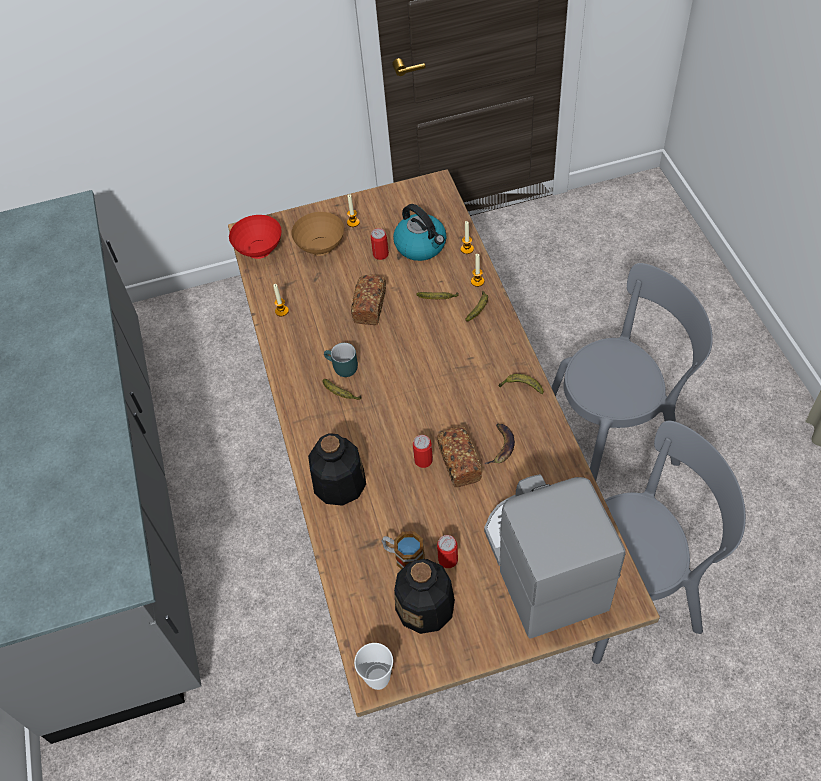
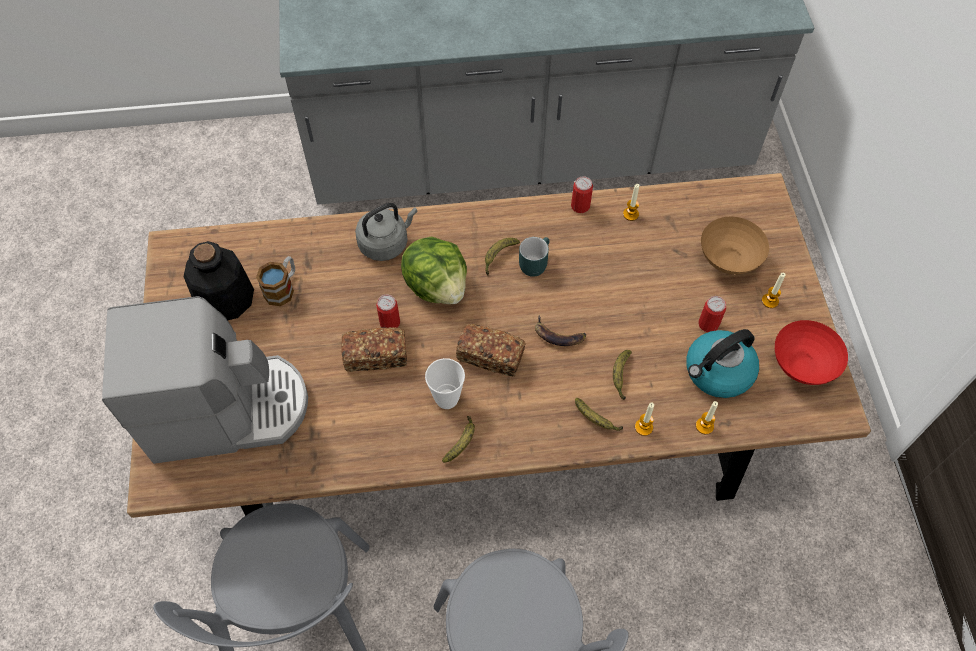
camera: 95 degrees right, 5 degrees up
(258, 251) = (730, 199): red bowl -> red bowl (800, 366)
(338, 483) = (386, 243): bottle -> grey kettle
(369, 306) = (622, 301): bread -> bread (491, 356)
(378, 433) = (437, 286): none -> lettuce
(378, 678) = (171, 250): cup -> cup (447, 399)
(448, 559) = (265, 325): can -> can (580, 206)
(500, 446) = (385, 402): banana -> banana (558, 335)

